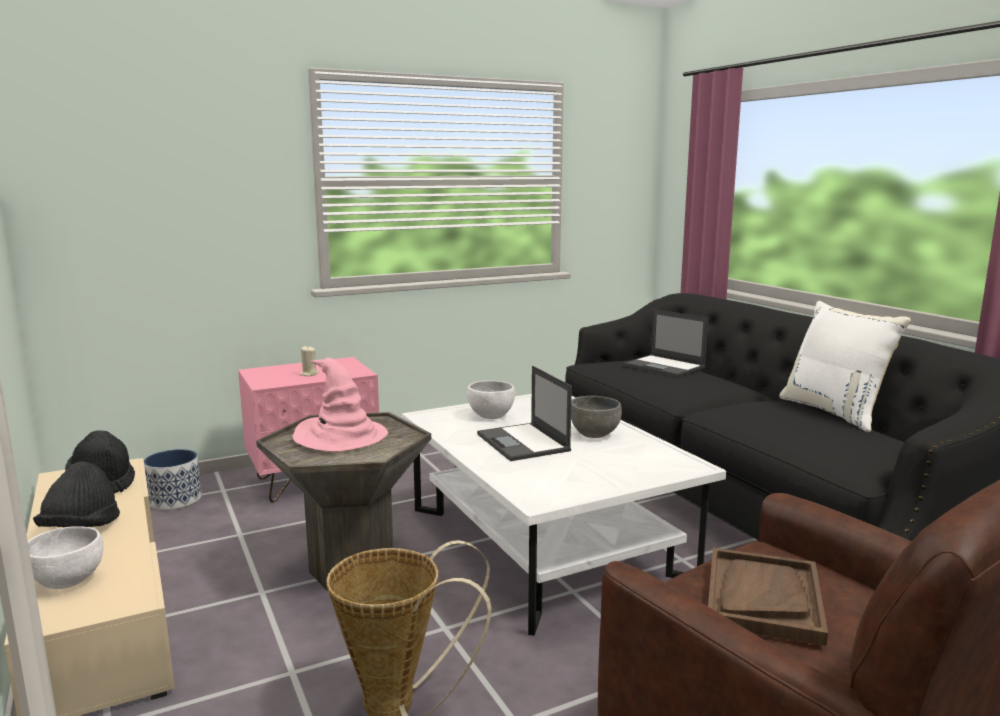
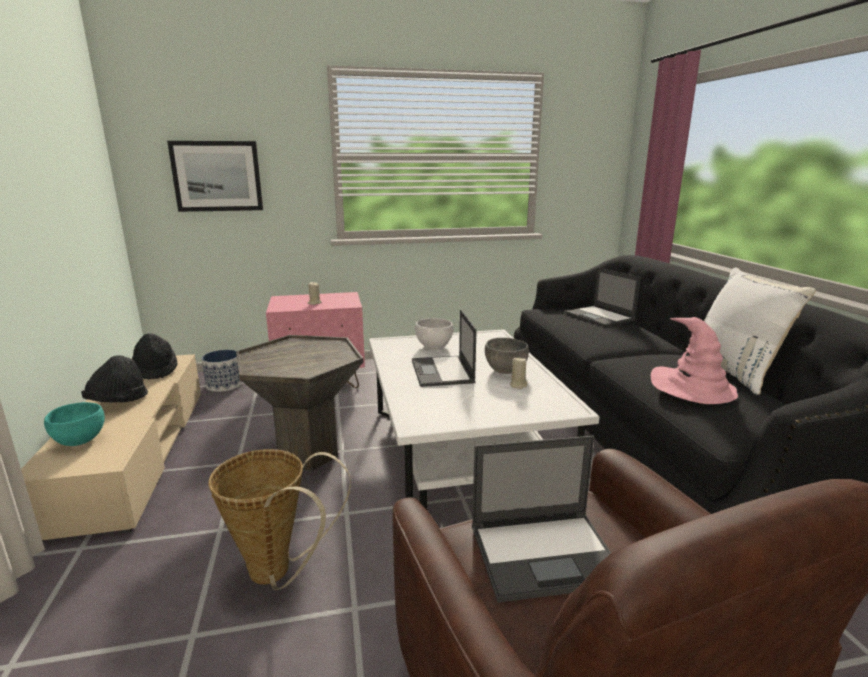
camera: 15 degrees right, 5 degrees up
(67, 582) = (79, 441): white bowl -> turquoise bowl
(158, 209) = (217, 176): none -> picture
(341, 437) = (297, 354): pink hat -> pink hat (693, 388)
(620, 448) = (518, 385): none -> beige candle
(763, 597) = (546, 554): brown tray -> laptop

